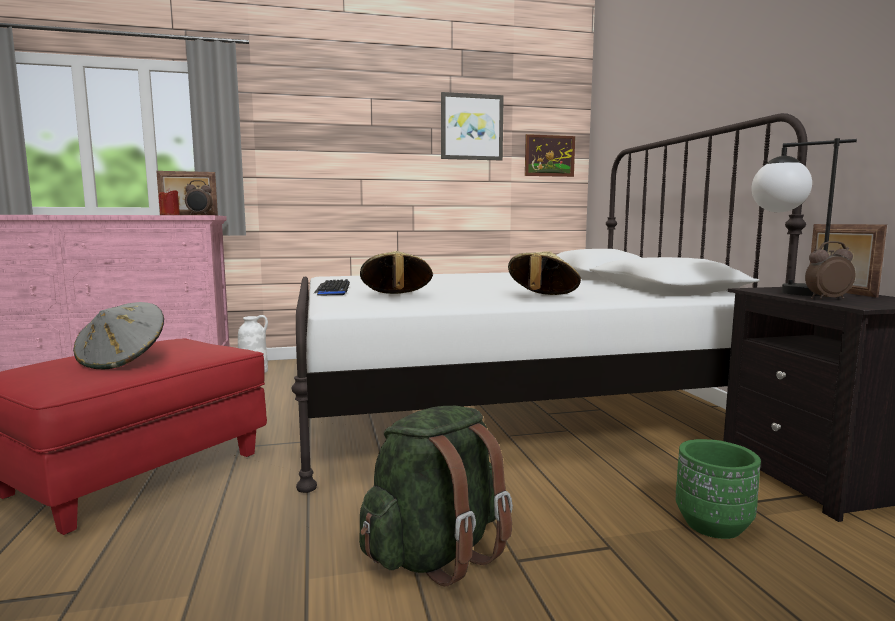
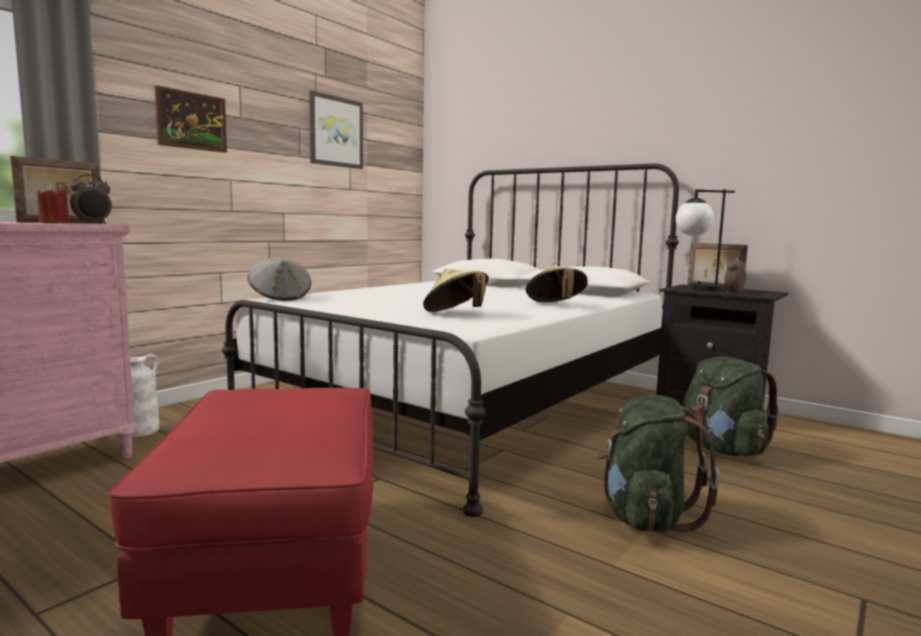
camera: 40 degrees left, 0 degrees up
(123, 361) = (297, 419): grey hat -> grey hat (280, 298)
(333, 289) = (359, 312): keyboard -> none
(549, 156) = (396, 167): picture -> picture (191, 121)
(713, 525) = (722, 449): green planter -> green backpack

